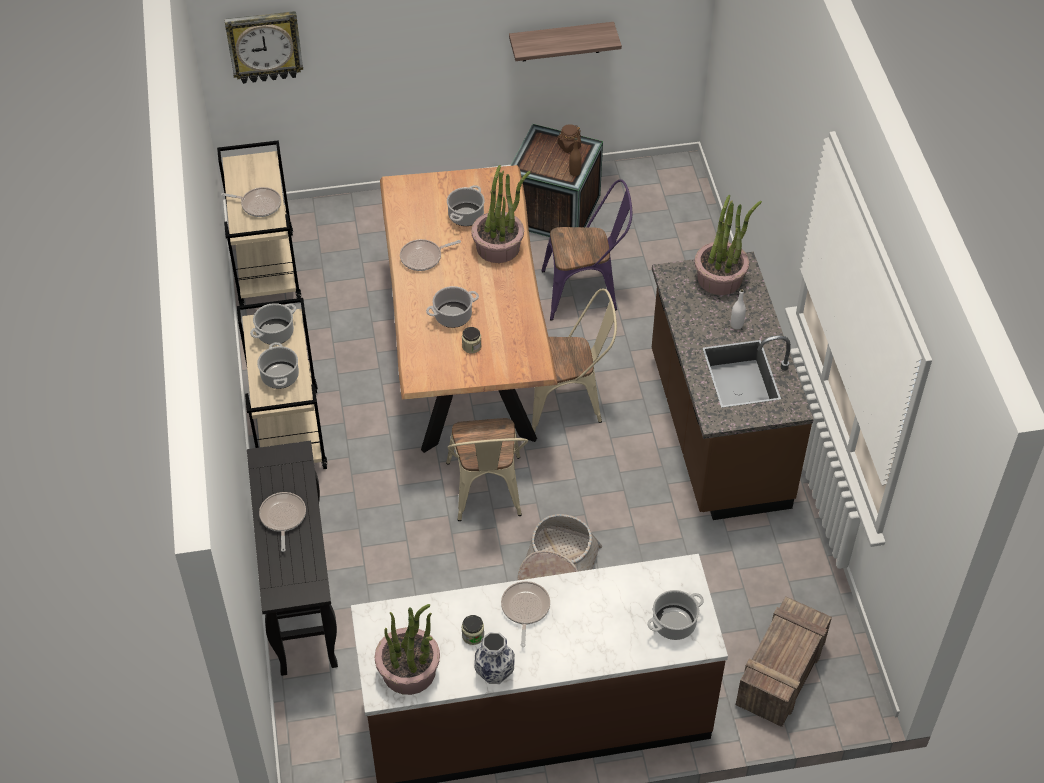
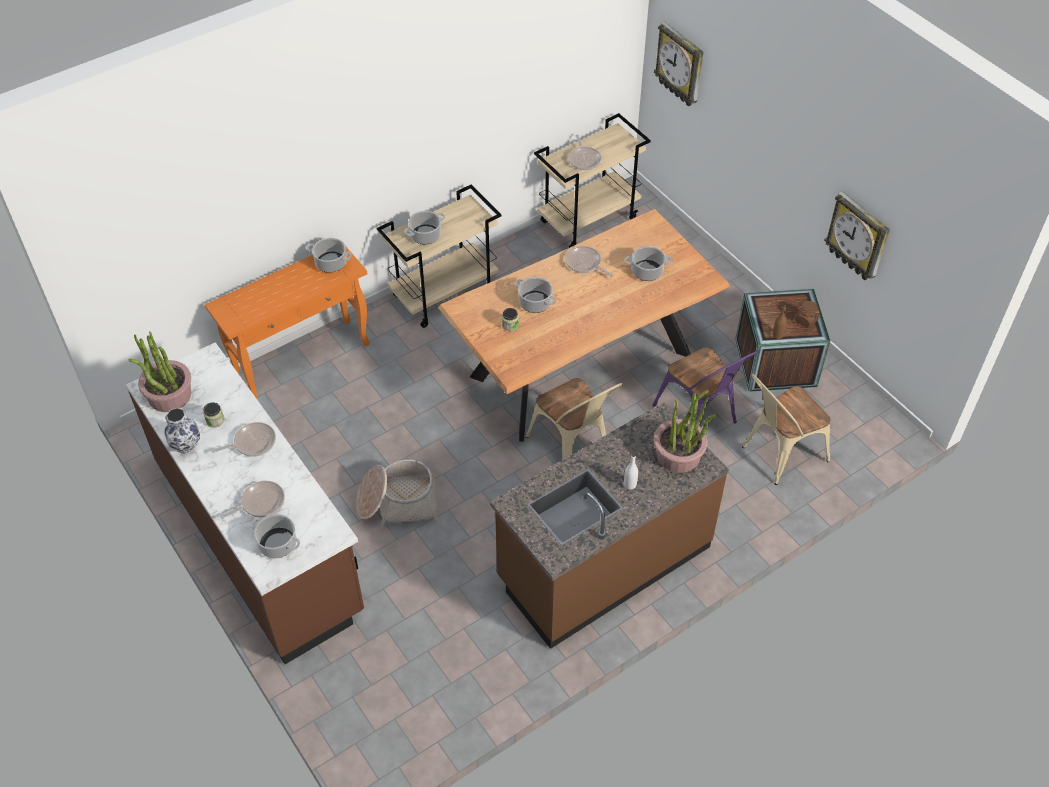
camera: 65 degrees right, 0 degrees up
(275, 333) = (464, 217): cooking pot -> cooking pot (330, 263)
(283, 518) = (289, 283): frying pan -> frying pan (260, 503)
(300, 598) = (303, 359): black console table -> orange console table
(486, 494) = (450, 430): beige chair -> beige chair (778, 455)
(498, 247) = (627, 303): potted plant -> none
(561, 41) = (858, 237): shelf -> wall clock
(781, 672) = (371, 696): crate -> none

